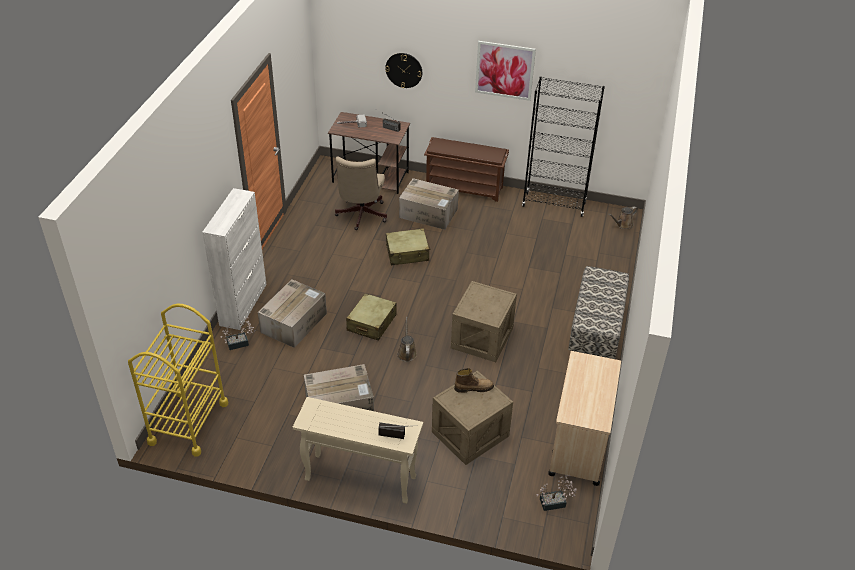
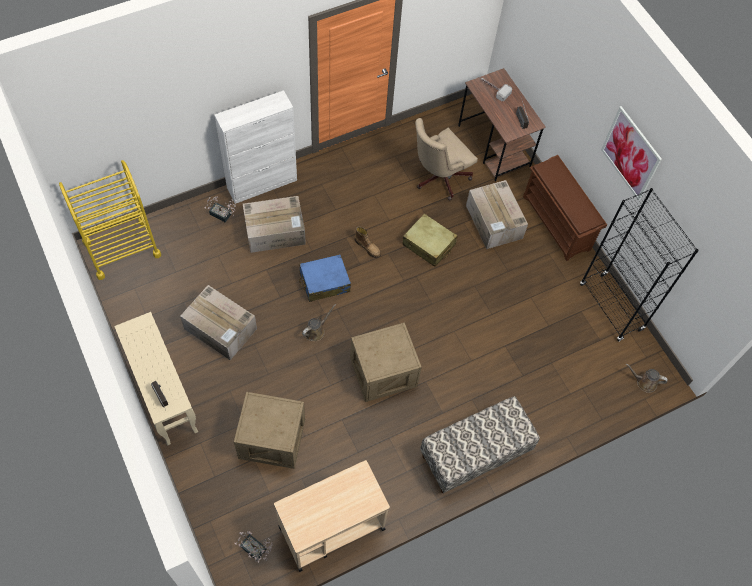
camera: 45 degrees right, 20 degrees up
(371, 323) = (324, 282): beige suitcase -> blue suitcase
(404, 70) = (559, 76): wall clock -> none
(473, 388) = (282, 413): boot -> boot (368, 247)

